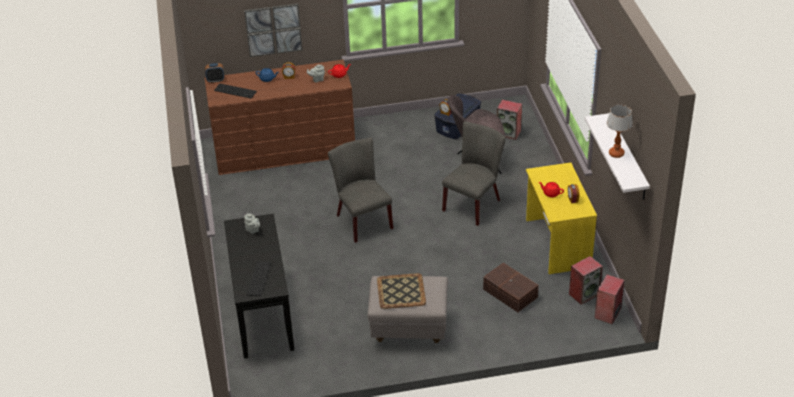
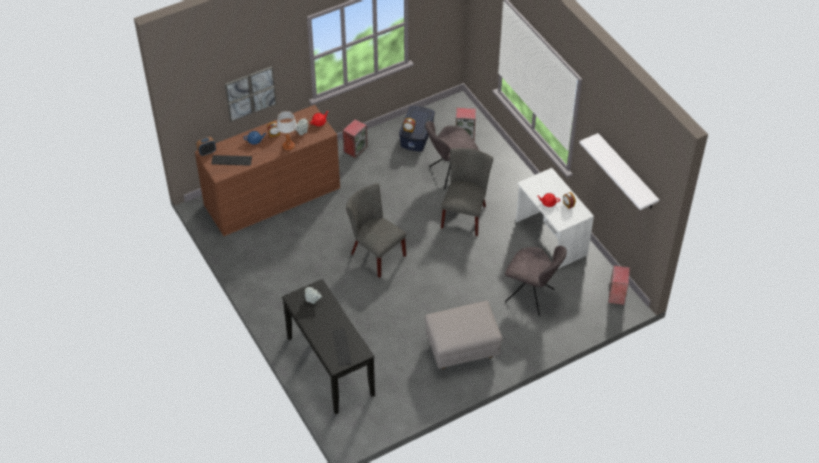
camera: 20 degrees left, 10 degrees up
(400, 291) = (457, 324): tray -> none
(510, 294) = (531, 296): brown storage box -> grey chair
(557, 243) = (550, 238): yellow desk -> white desk
(584, 294) = (591, 282): speaker -> speaker (355, 149)
(616, 153) = (620, 173): table lamp -> table lamp (288, 146)

